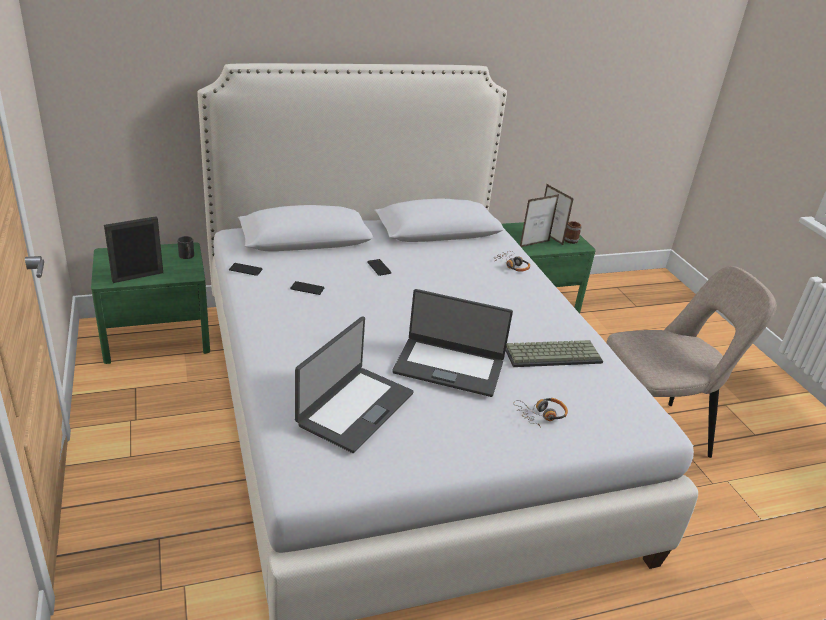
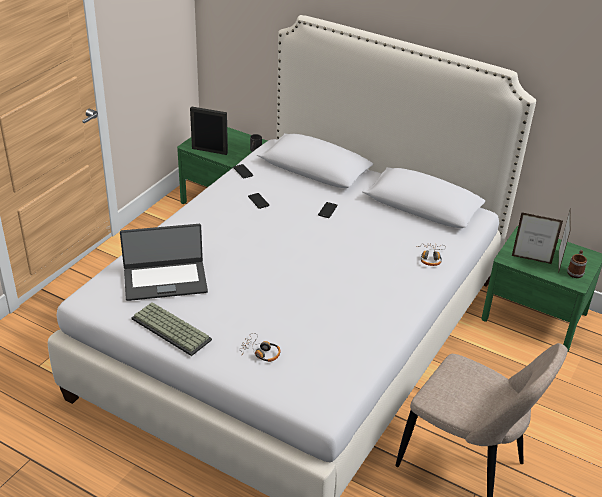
camera: 50 degrees right, 5 degrees up
(449, 366) = (256, 292): laptop -> none
(553, 354) = (340, 327): keyboard -> keyboard (173, 329)

